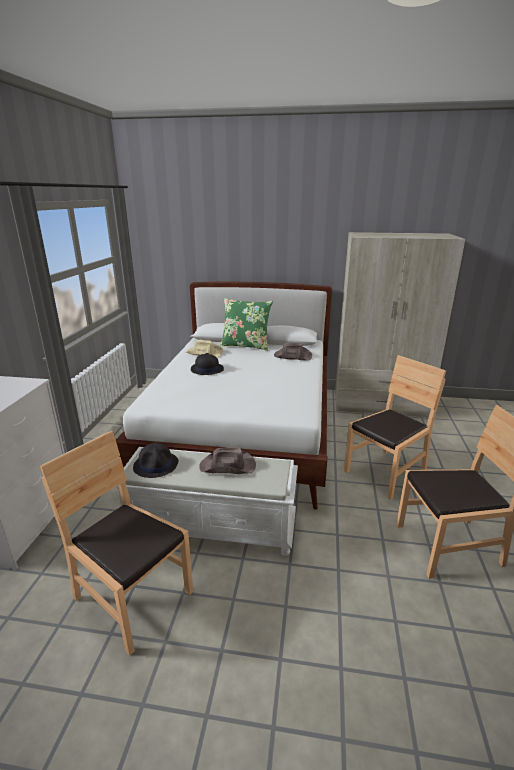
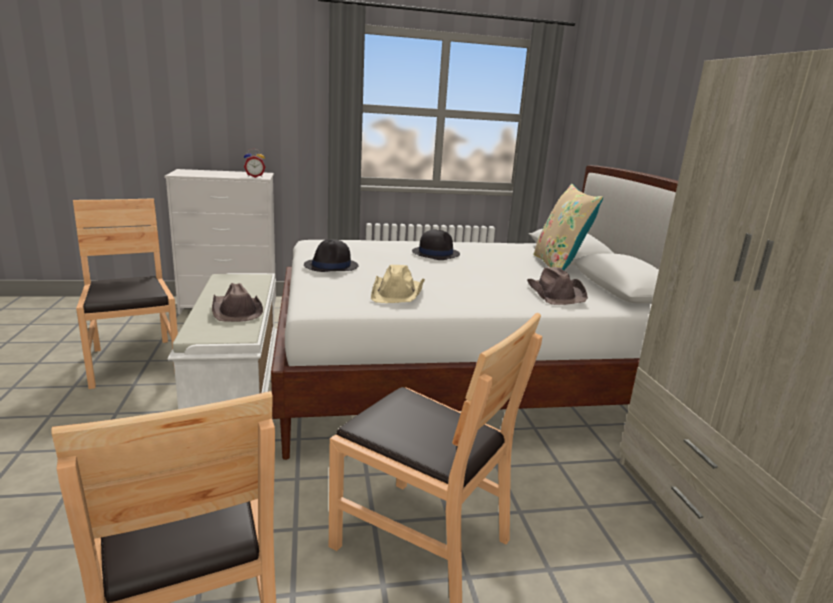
camera: 70 degrees right, 5 degrees down
(26, 384) = (255, 176): none -> alarm clock
(132, 597) = (134, 362): brown chair -> brown chair turned 45 degrees counterclockwise
(156, 465) = (237, 282): black hat -> black hat (331, 266)
(204, 353) = (495, 250): beige hat -> beige hat (398, 293)
(246, 345) = (559, 266): green pillow -> beige pillow

